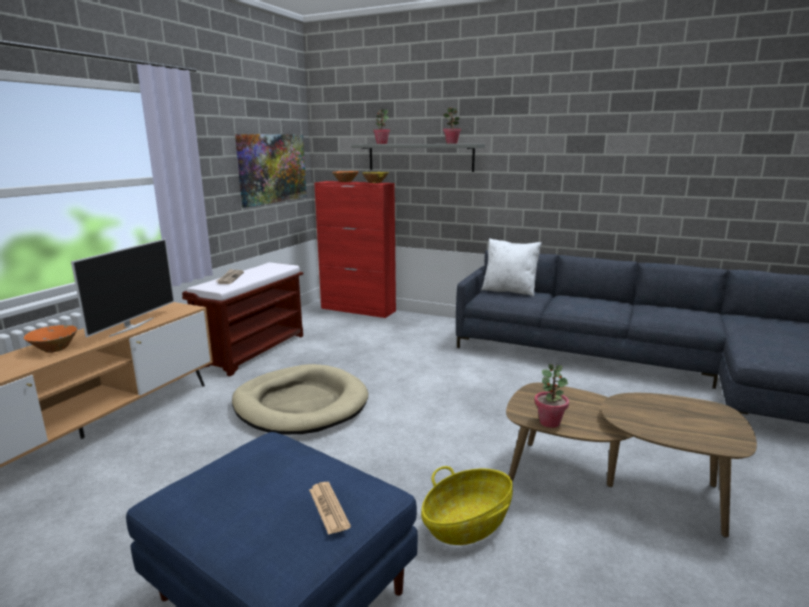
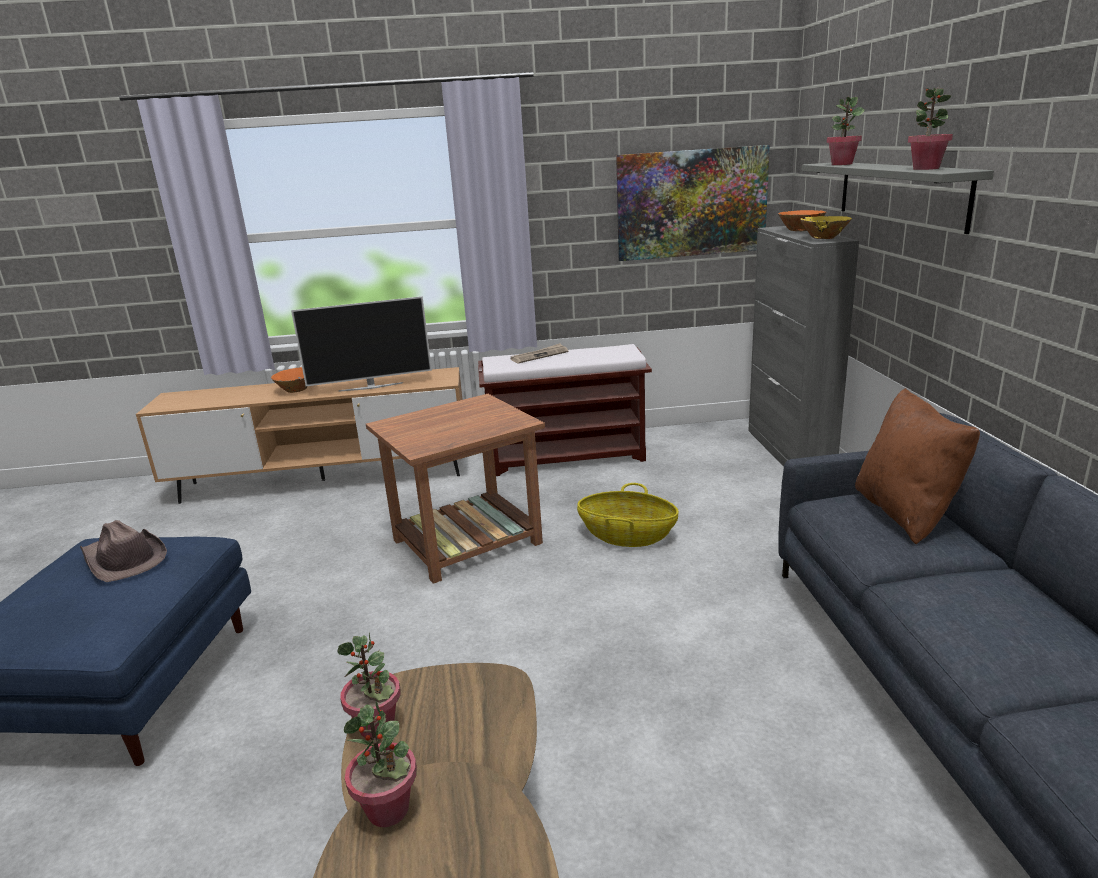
camera: 60 degrees right, 5 degrees up
(251, 472) = (124, 559): none -> brown hat
(300, 404) = (468, 541): beige dog bed -> brown side table
(328, 508) = (59, 621): newspaper -> none
(358, 310) = (789, 451): red cabinet -> grey cabinet
(467, 524) = (276, 772): basket -> basket (627, 535)
(509, 291) = (905, 513): white pillow -> brown pillow
(628, 420) = (389, 809): none -> potted plant

